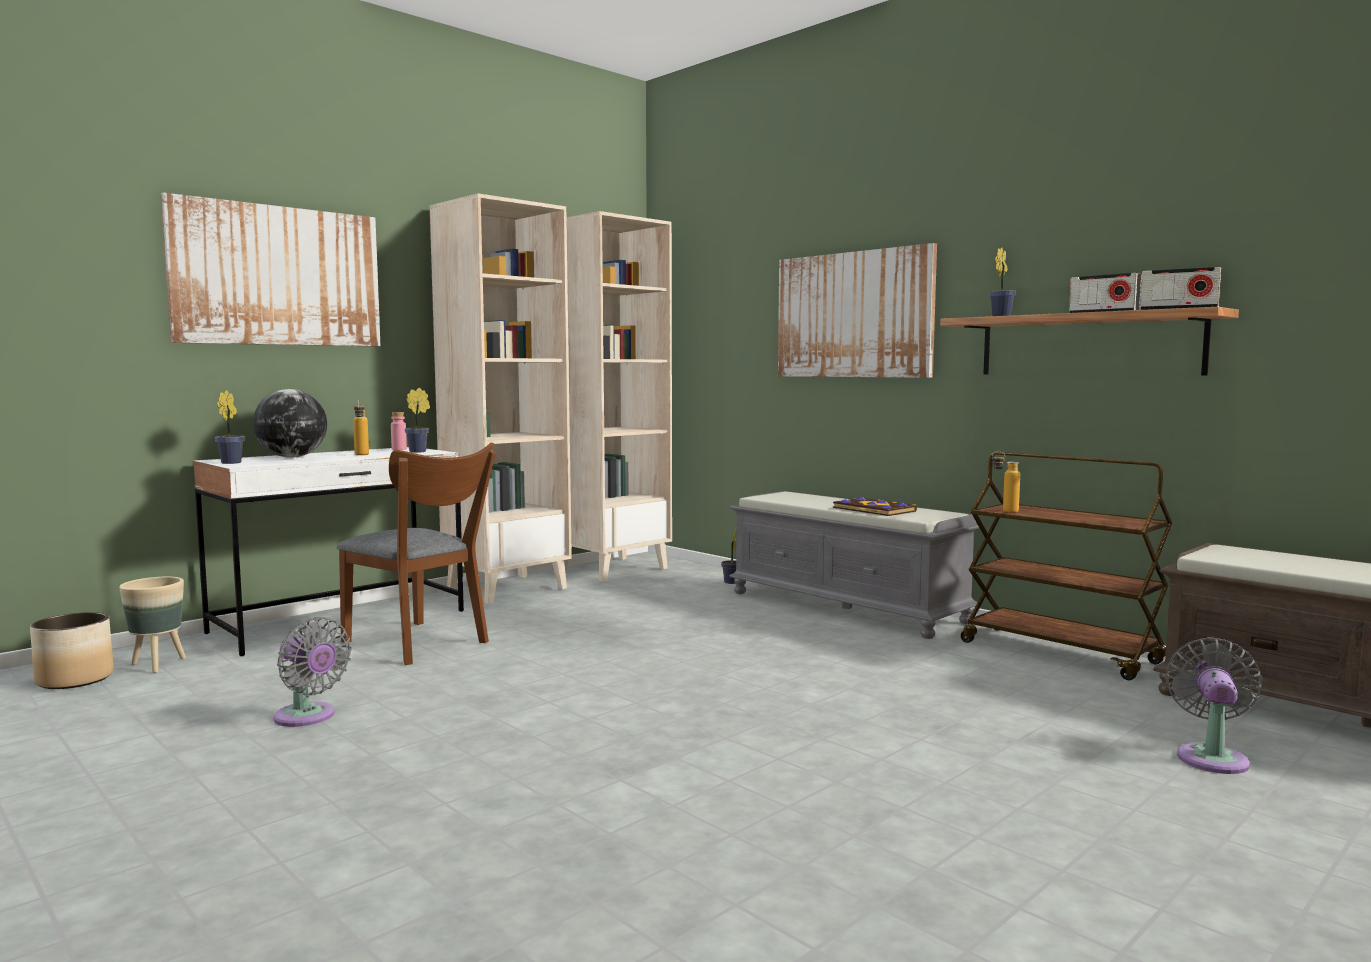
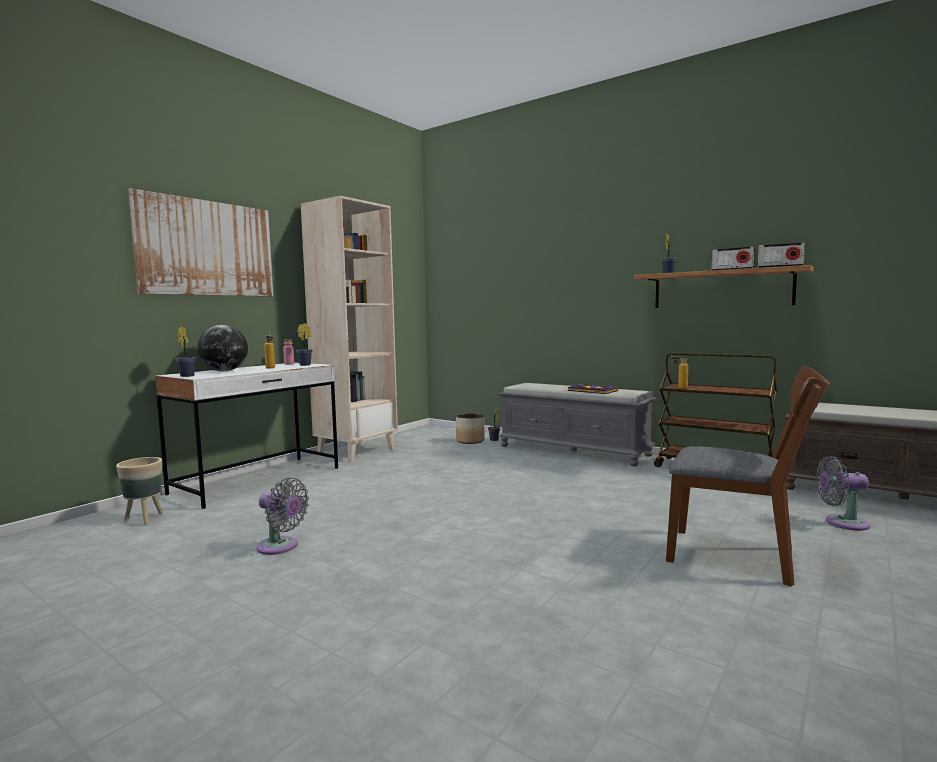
camera: 10 degrees left, 0 degrees up
(75, 679) = (87, 534): planter -> planter (470, 441)
(421, 644) = (325, 491): brown chair -> brown chair (741, 557)
(613, 569) = (415, 436): beige bookcase -> none
(853, 315) = (568, 274): picture -> none
(1211, 757) = (842, 523): grey fan -> grey fan turned 90 degrees counterclockwise

